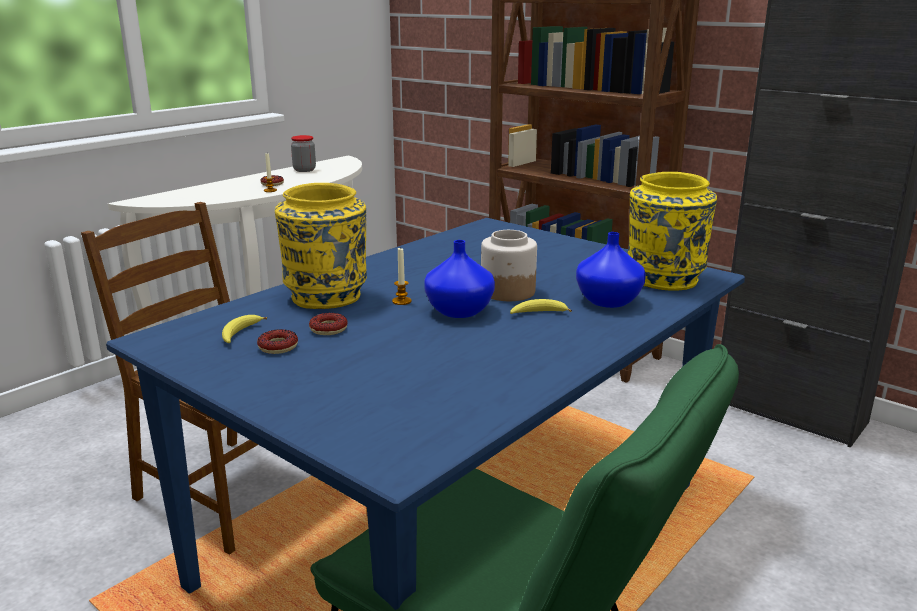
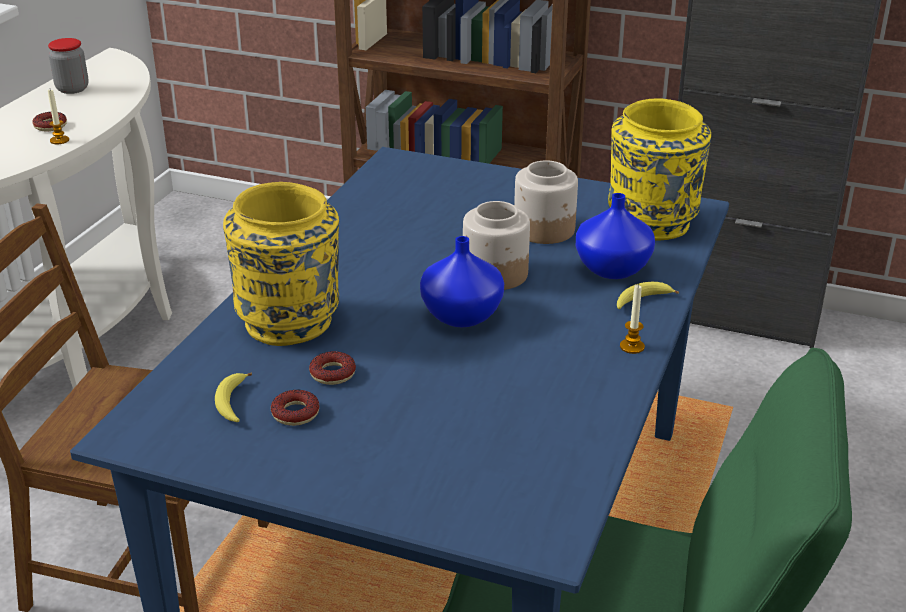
camera: 20 degrees left, 10 degrees up
(401, 301) = (385, 312): candle -> candle (632, 347)
(538, 313) = (550, 302): banana -> banana (641, 301)
(570, 272) = (545, 230): none -> jar

